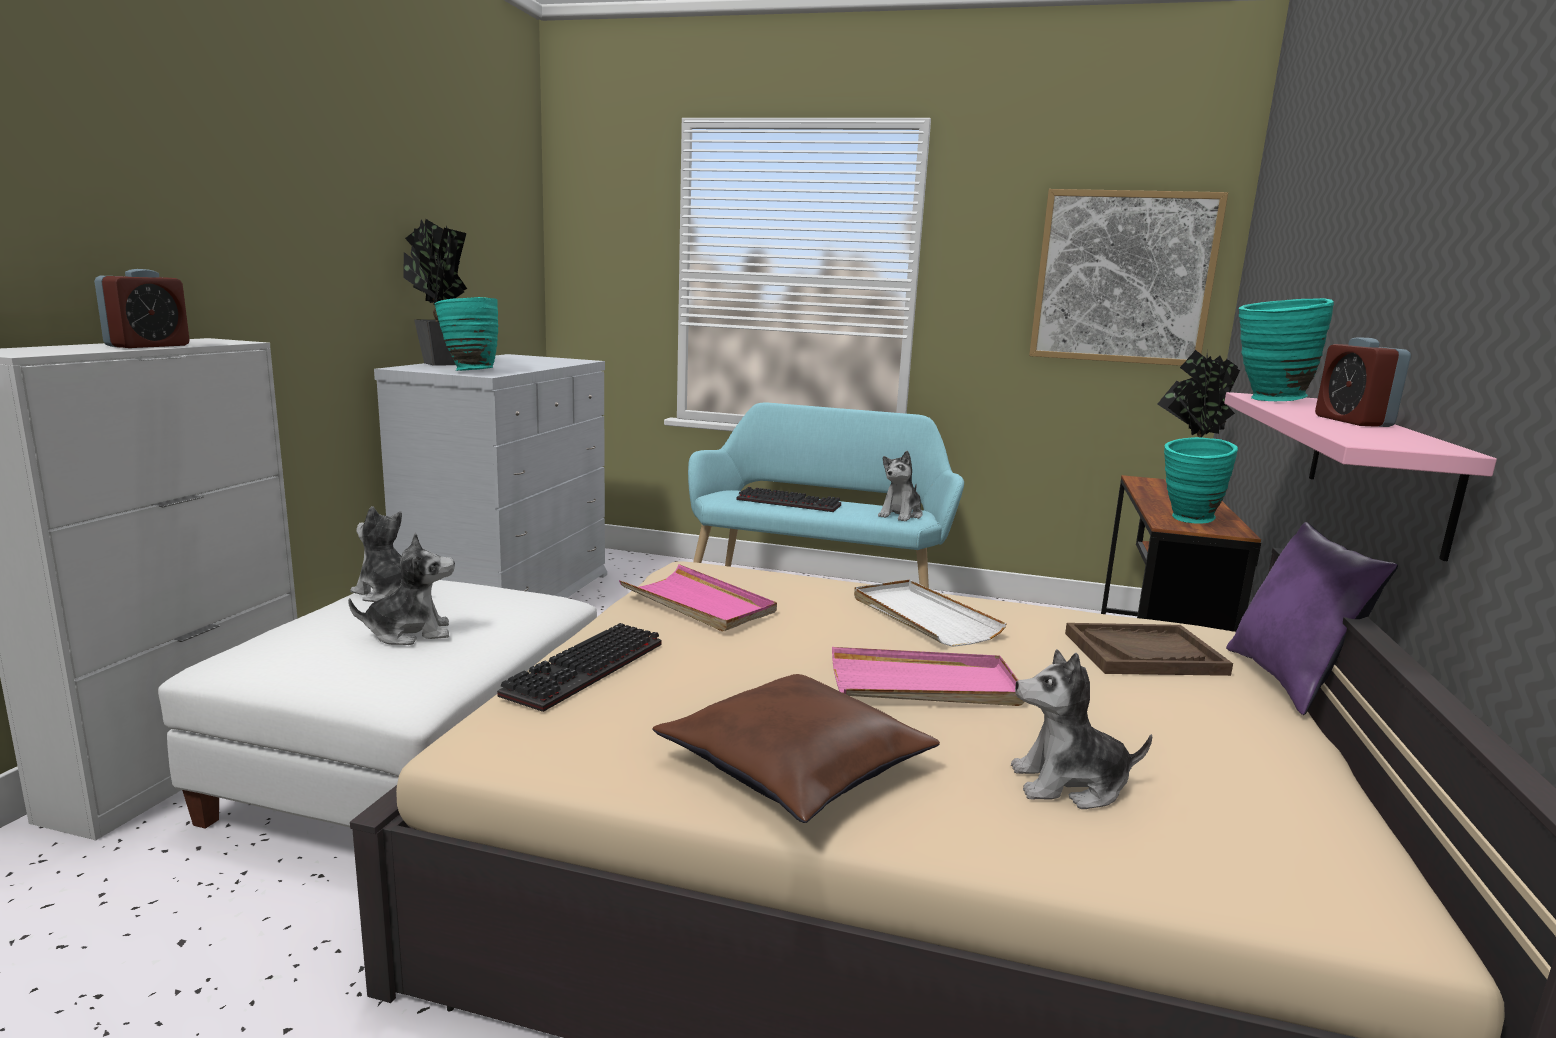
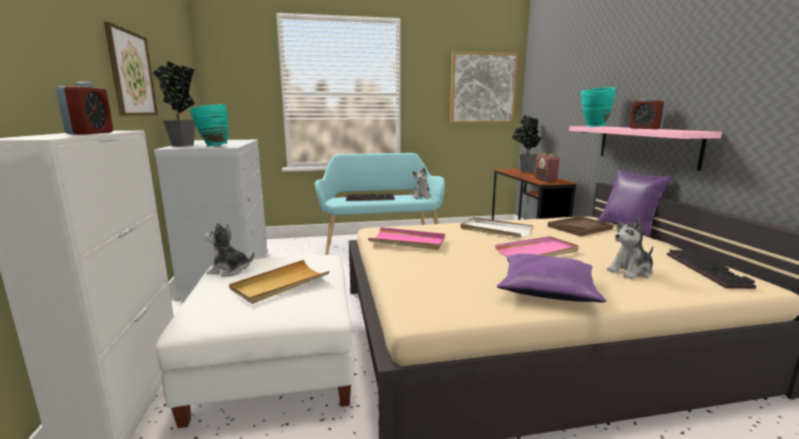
camera: 25 degrees left, 0 degrees up
(341, 243) = (131, 74): none -> picture
(410, 633) = (280, 284): plush toy -> beige tray
(586, 671) = (410, 277): keyboard -> keyboard (709, 271)
(797, 767) = (548, 289): brown pillow -> purple pillow
(1188, 520) = (545, 180): turquoise vase -> radio

